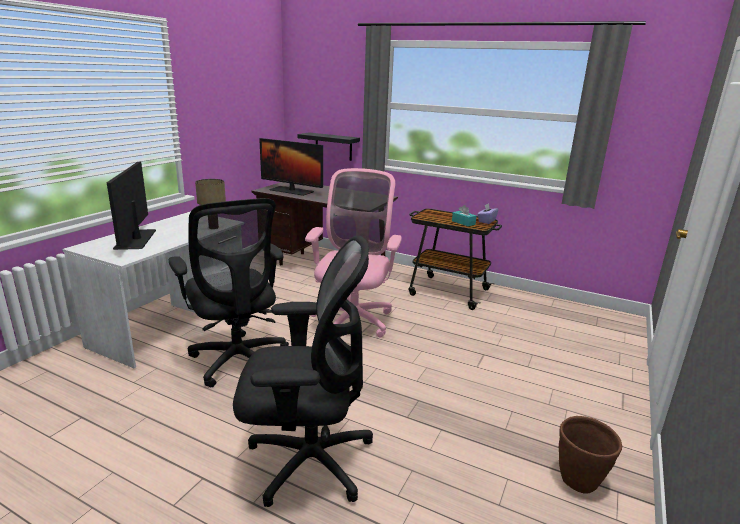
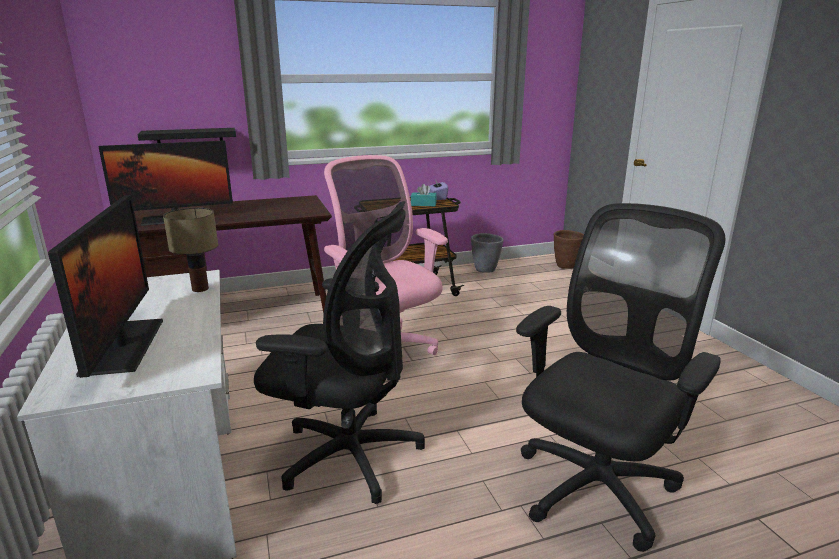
camera: 45 degrees left, 0 degrees up
(135, 239) = (124, 346): monitor -> monitor turned 135 degrees counterclockwise
(536, 302) = (485, 270): none -> grey planter
(579, 482) = (723, 376): brown planter -> brown planter (566, 266)

